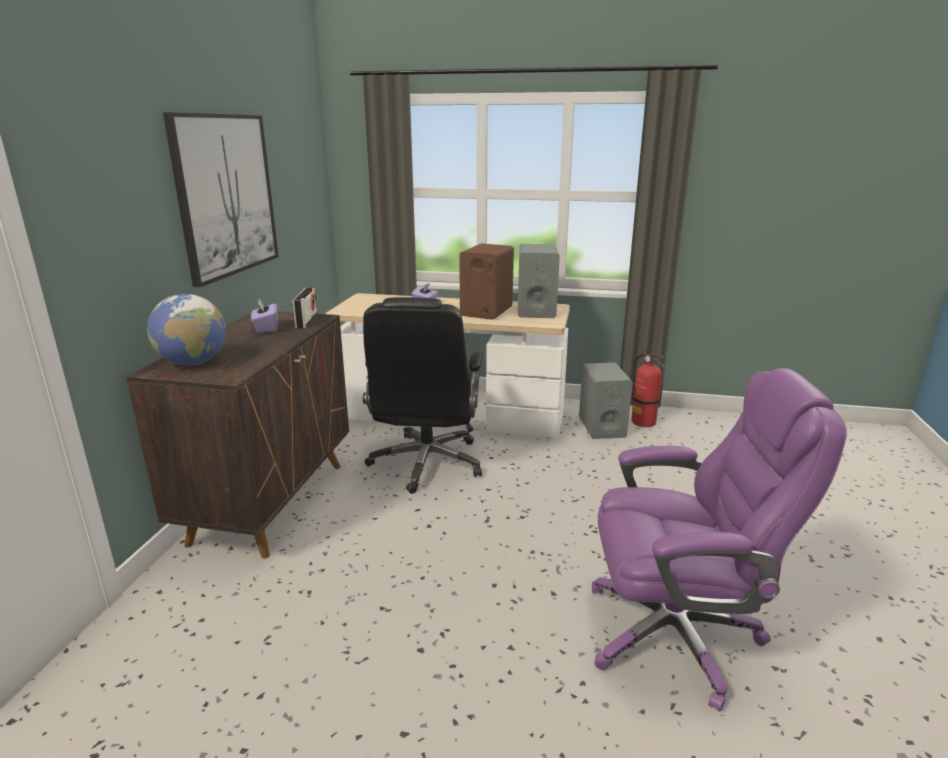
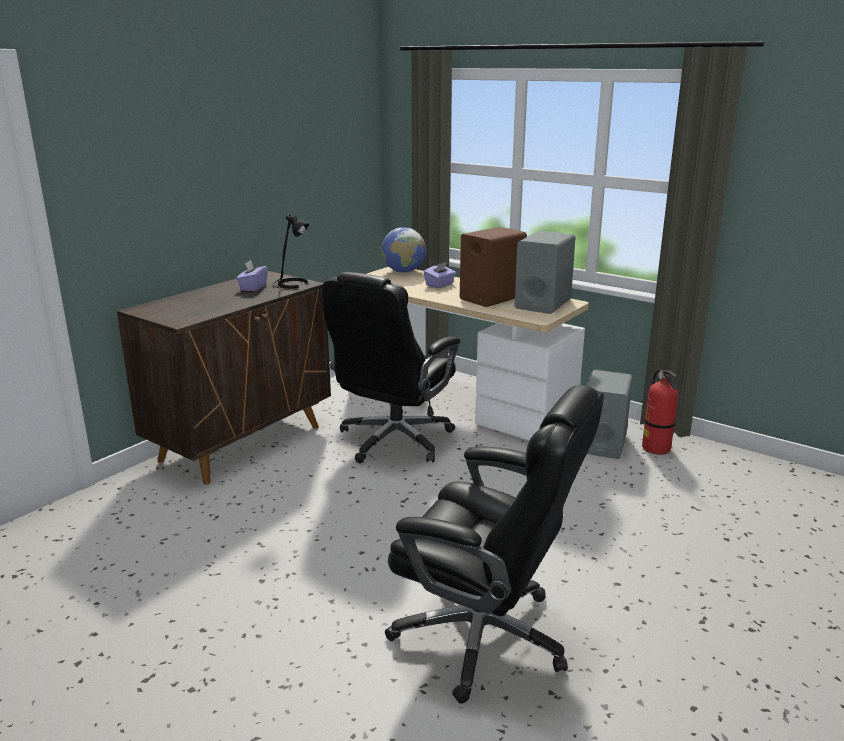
camera: 25 degrees right, 0 degrees up
(193, 363) = (169, 308): globe -> globe (403, 271)
(226, 195) = (242, 167): picture -> none
(306, 321) = (291, 285): radio -> black table lamp
(676, 634) = (485, 637): purple office chair -> black office chair

